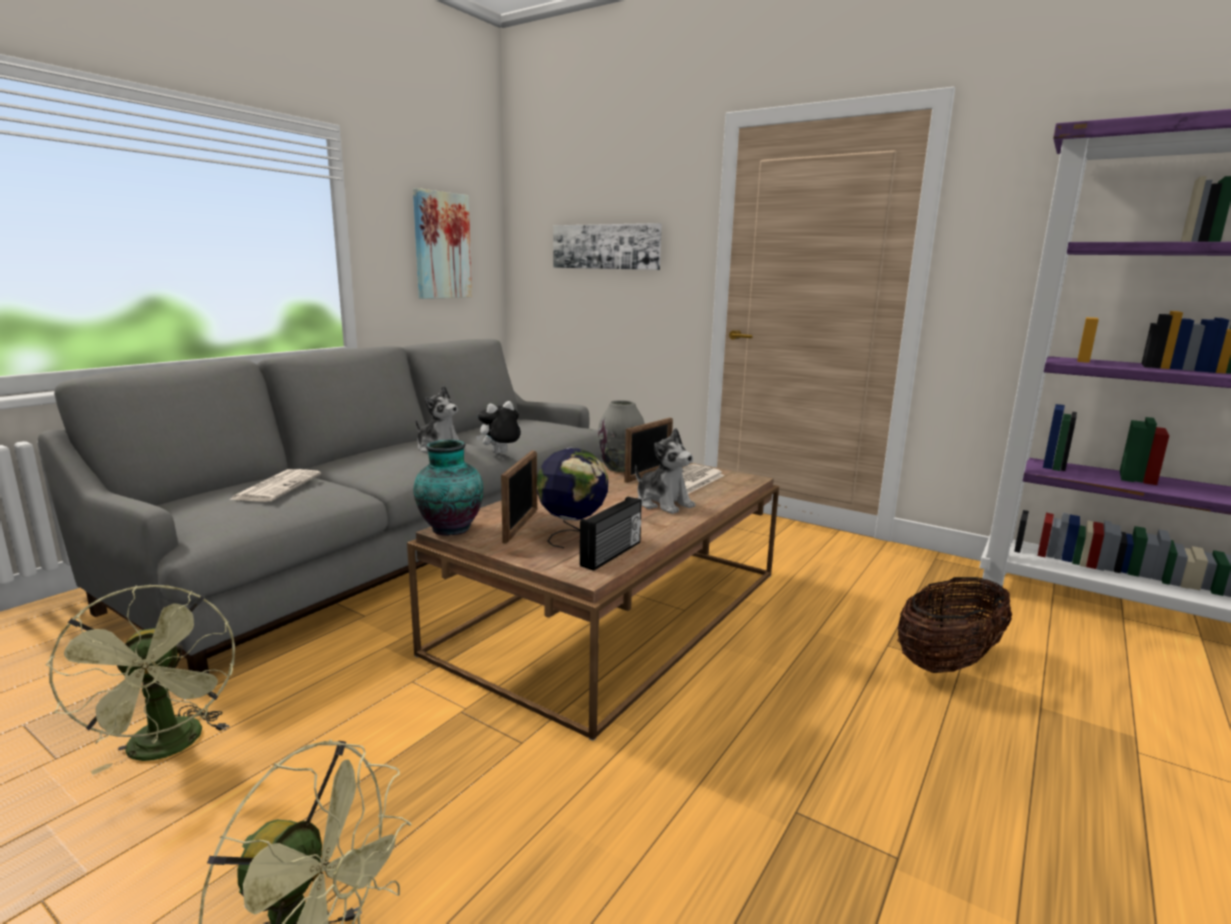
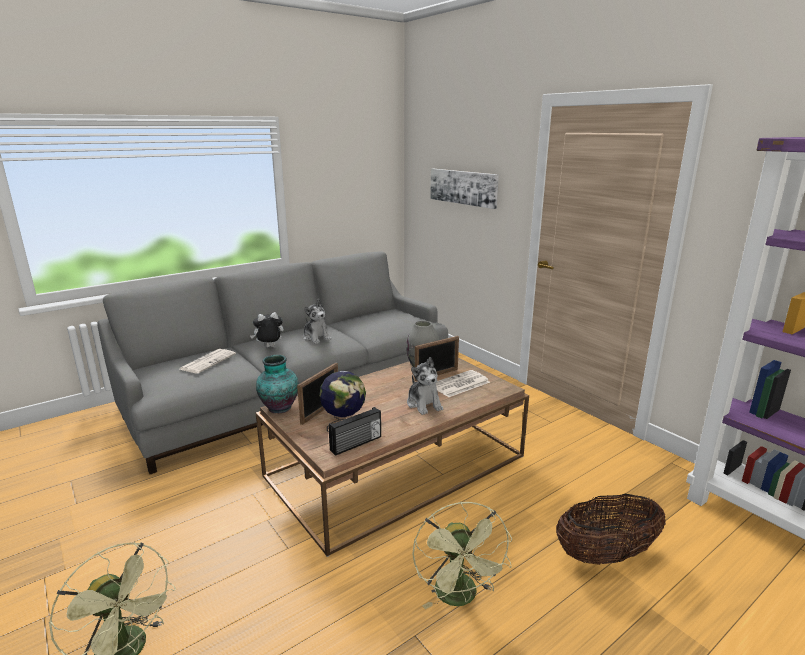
camera: 20 degrees right, 5 degrees up
(168, 749) = (122, 509): green fan -> green fan (460, 598)
(441, 245) = (352, 185): picture -> none
(500, 453) = (355, 343): plush toy -> plush toy (269, 347)

